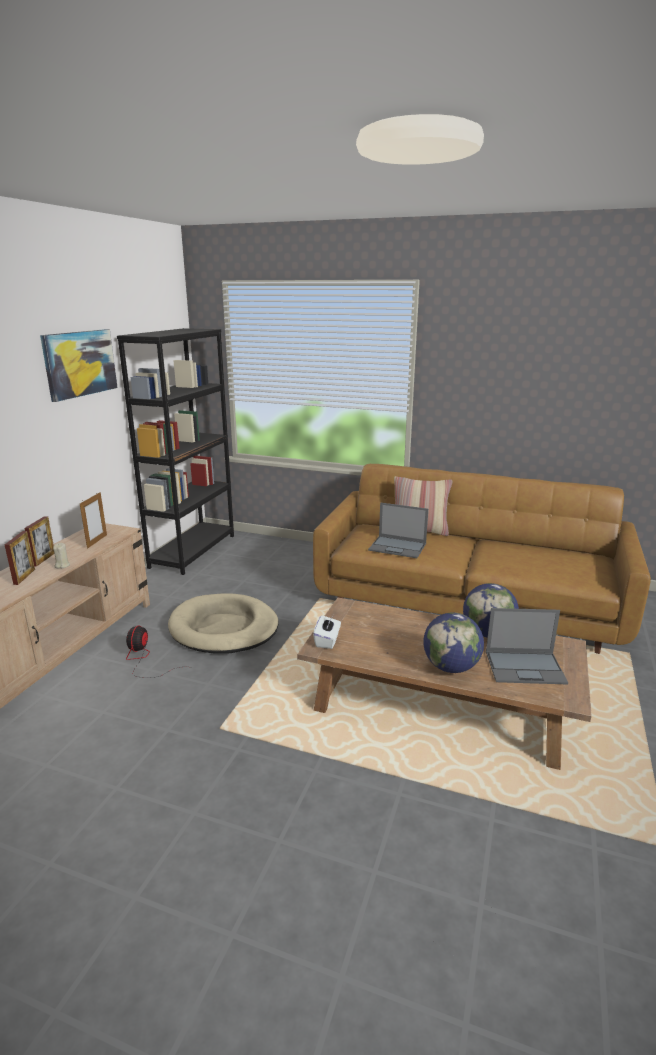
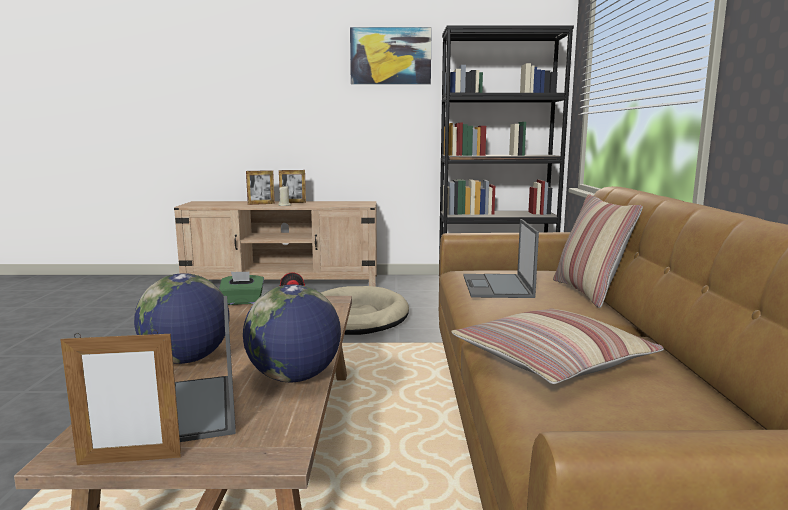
camera: 70 degrees right, 10 degrees down
(97, 541) = (336, 204): picture frame -> picture frame (129, 460)
(327, 641) = (242, 302): white tissue box -> green tissue box
(519, 564) = (551, 361): none -> pillow

